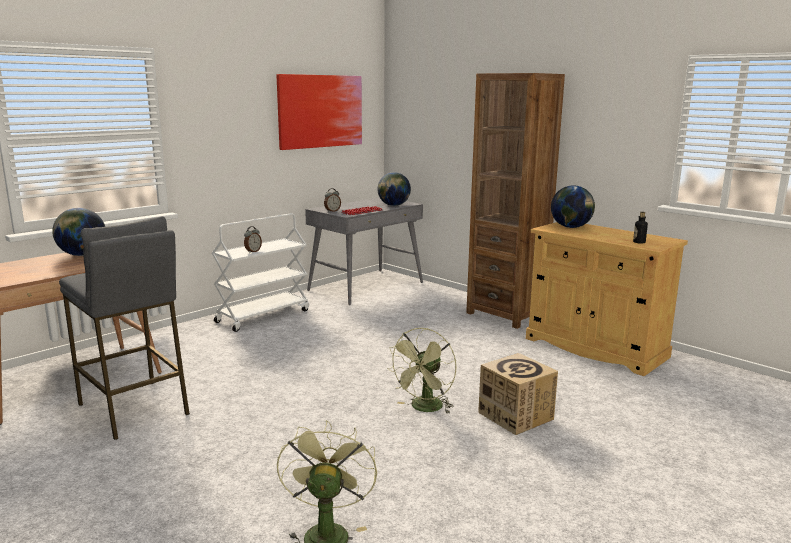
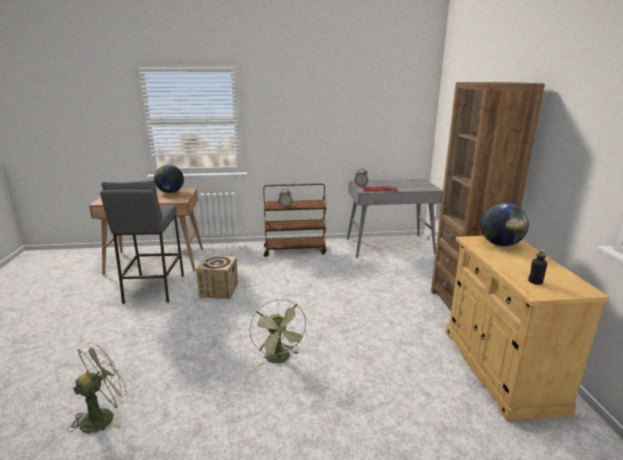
camera: 40 degrees right, 5 degrees up
(263, 316) = (295, 250): white cart -> brown cart
(320, 111) = (370, 108): picture -> none
(393, 205) = (416, 188): globe -> none
(424, 409) = (280, 359): green fan -> green fan turned 90 degrees counterclockwise
(515, 416) = (329, 398): cardboard box -> cardboard box (219, 290)

